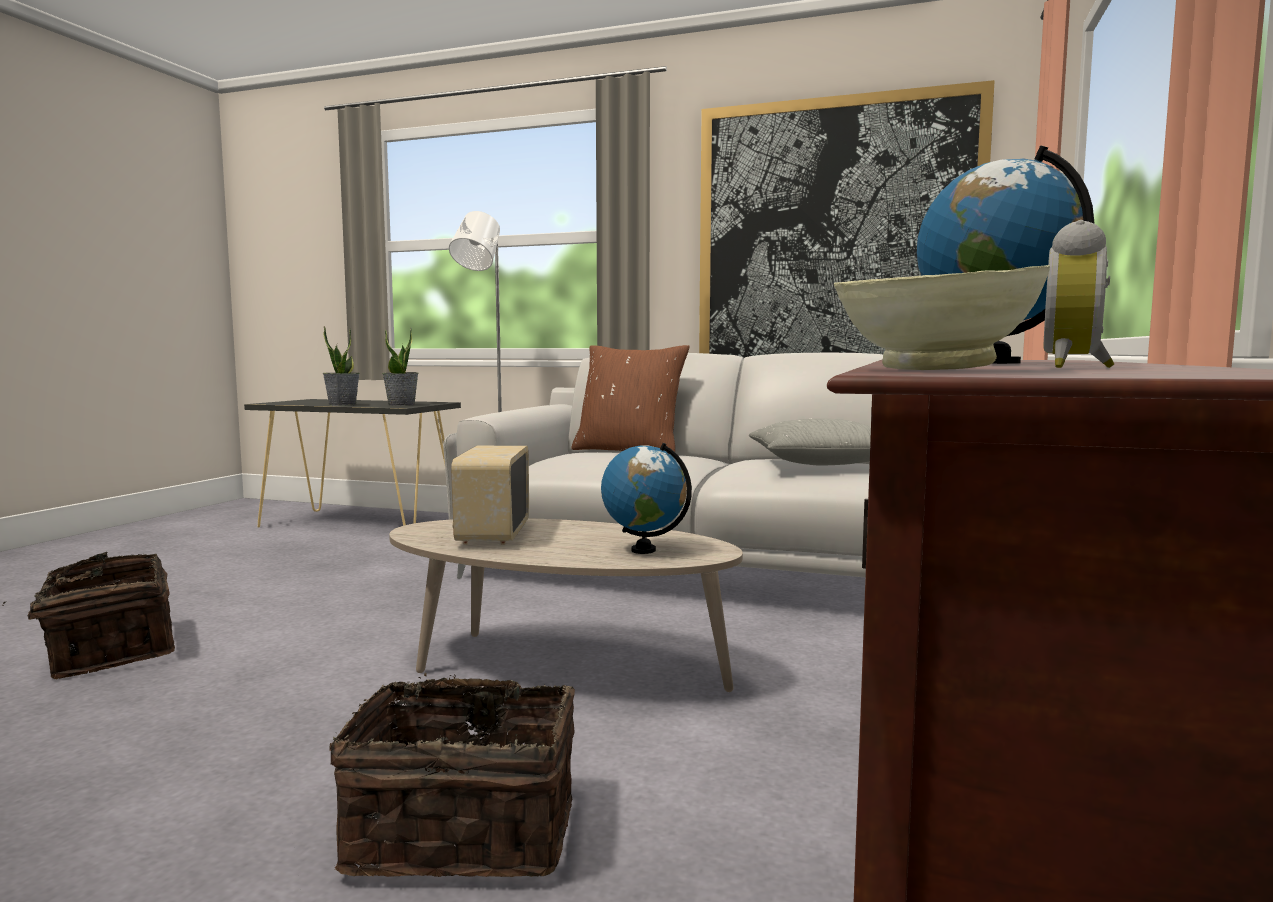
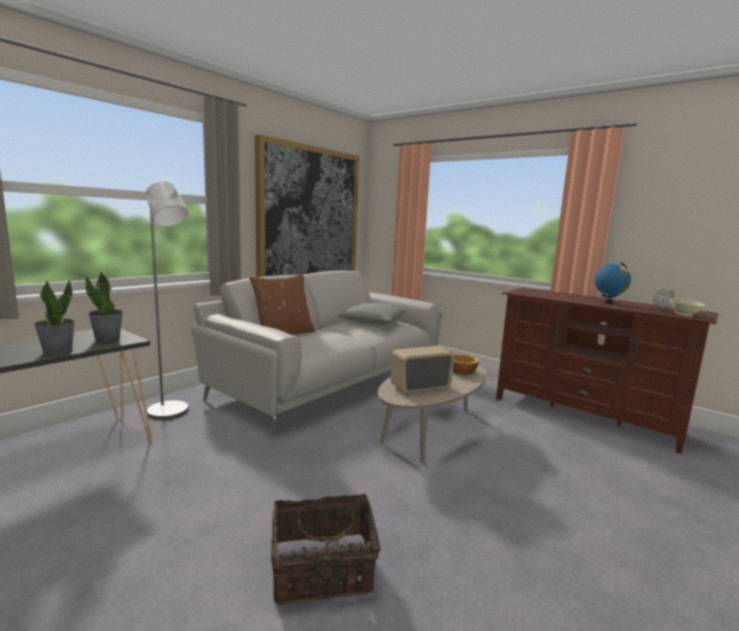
camera: 70 degrees left, 5 degrees up
(466, 829) = (556, 466): basket -> none
(492, 534) = (420, 387): radio -> radio turned 135 degrees clockwise
(644, 550) = (461, 371): globe -> bowl

